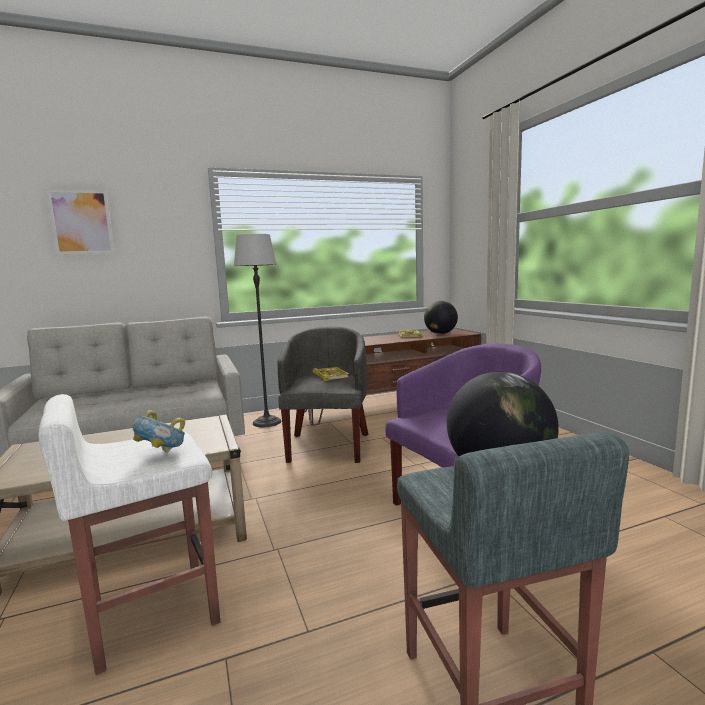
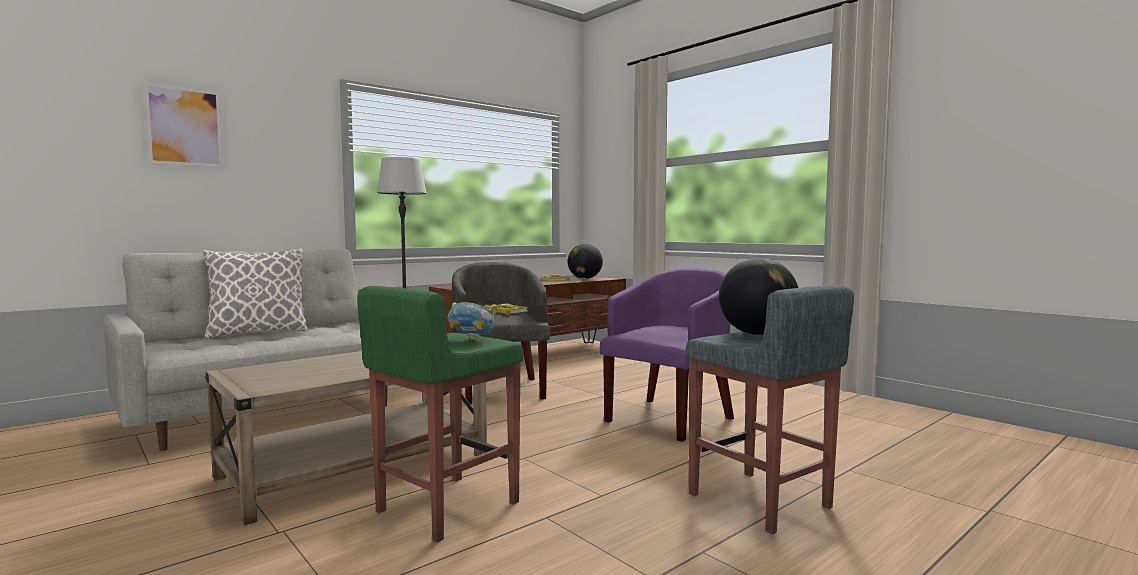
camera: 20 degrees left, 5 degrees down
(124, 392) = (257, 333): none -> pillow
(151, 615) = (446, 507): white stool -> green stool

